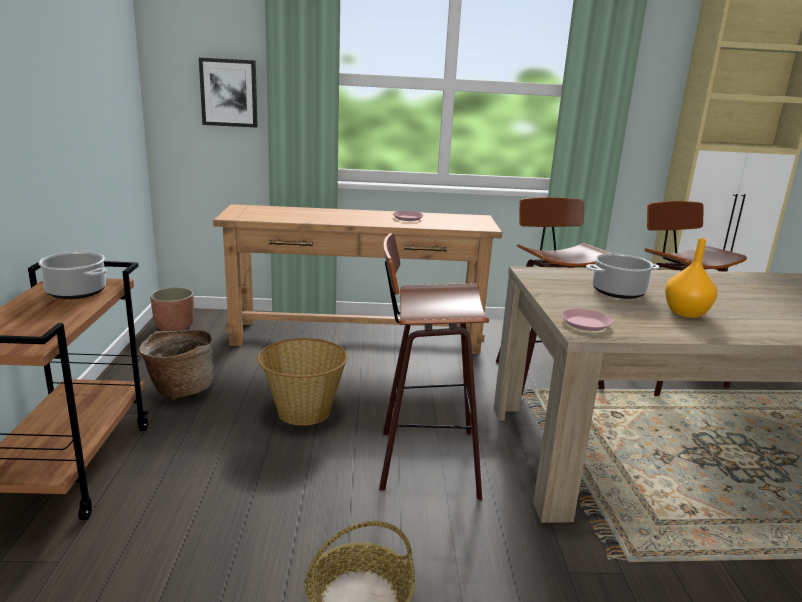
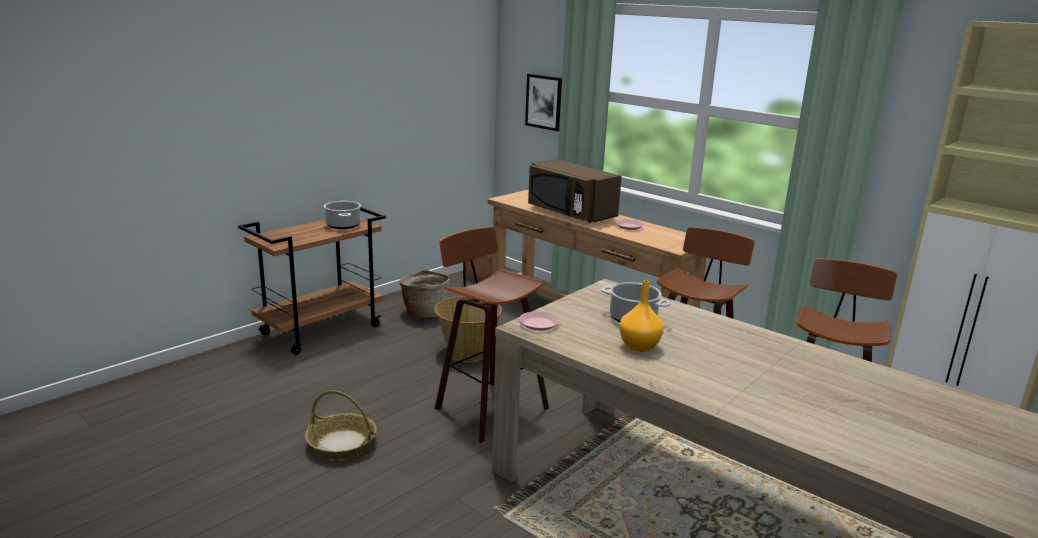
camera: 45 degrees right, 0 degrees up
(329, 217) = (569, 213): none -> brown microwave

